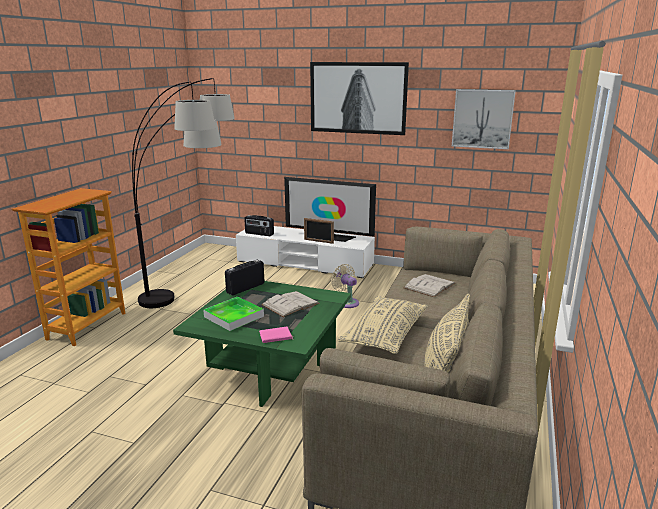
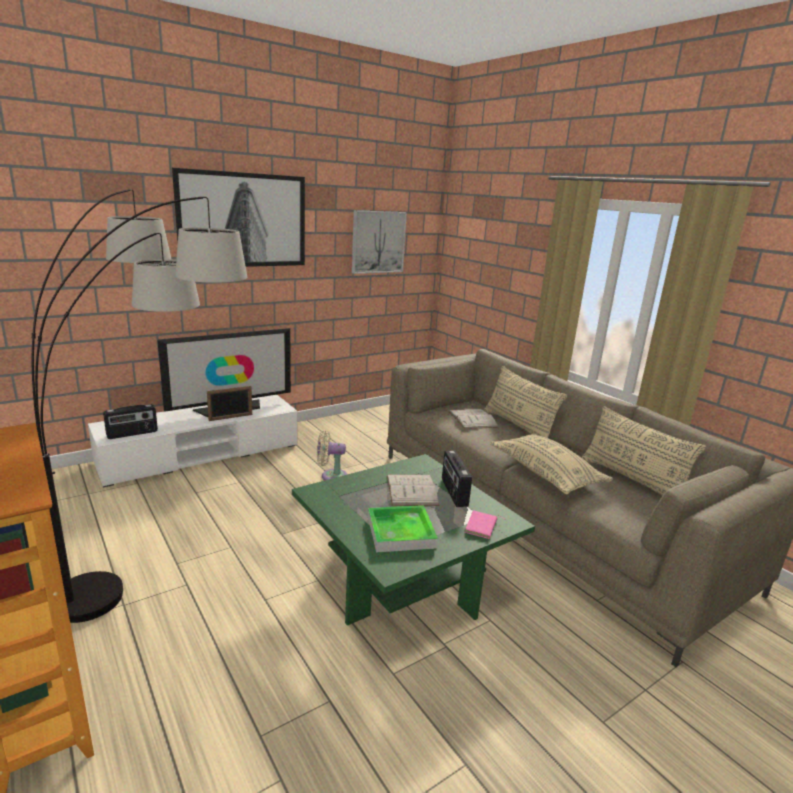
camera: 55 degrees left, 0 degrees up
(245, 288) = (330, 498): radio -> radio (453, 493)
(457, 304) = (518, 426): none -> beige pillow

